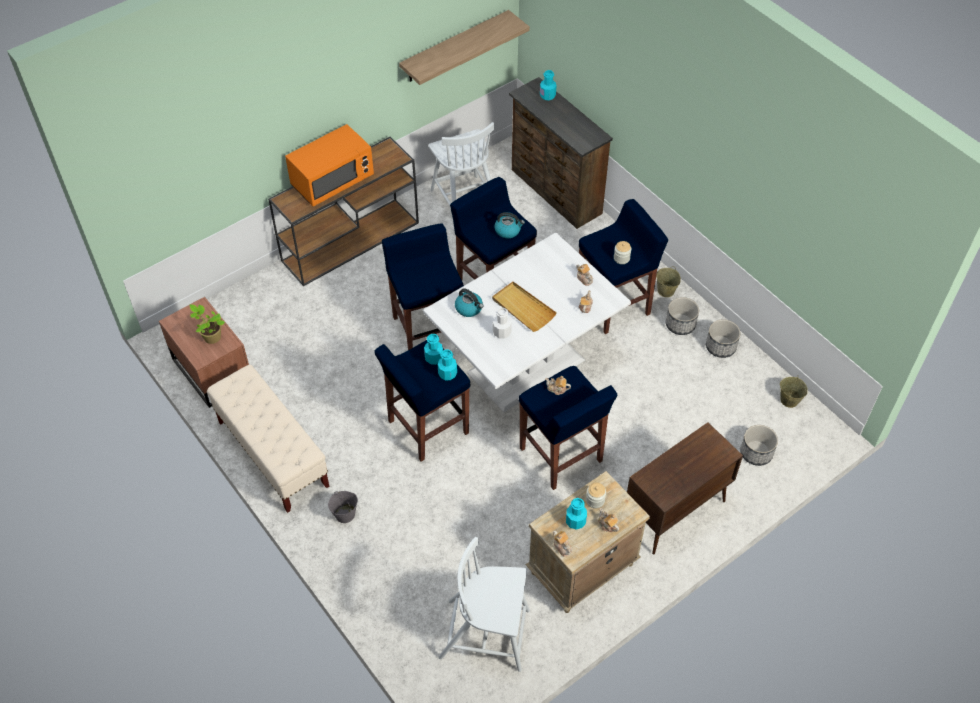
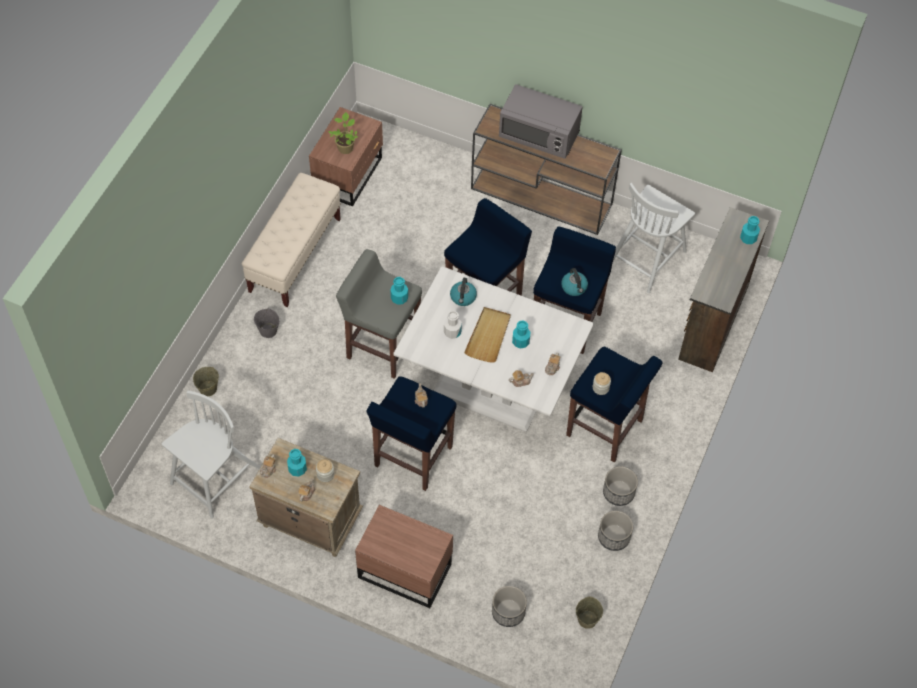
camera: 60 degrees right, 5 degrees up
(332, 181) = (539, 136): orange microwave -> grey microwave
(427, 428) = (382, 346): blue stool -> grey stool
(447, 374) = (389, 315): turquoise bottle -> turquoise bottle (520, 342)
(455, 47) = (715, 131): shelf -> none
(487, 634) = (215, 478): white chair -> white chair turned 60 degrees clockwise
(666, 291) = (652, 464): beige bucket -> beige bucket (208, 389)
(674, 513) = (404, 569): brown cabinet -> brown nightstand

